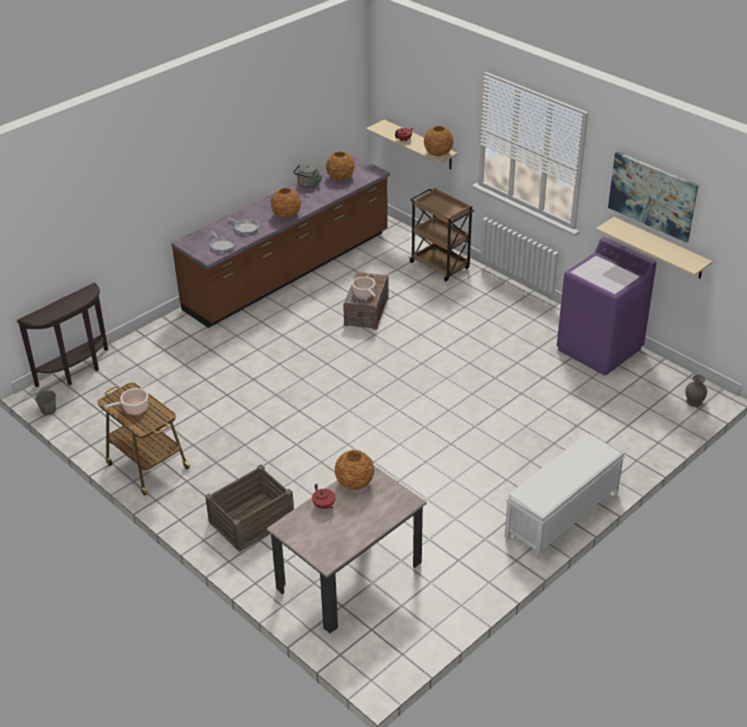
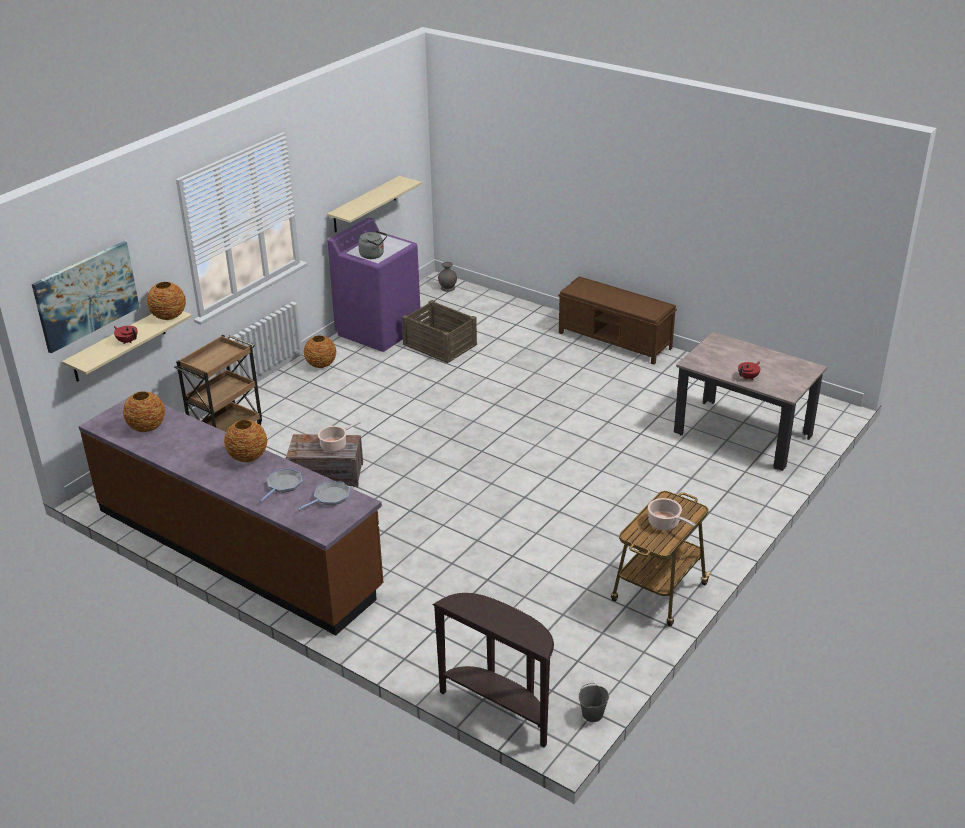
camera: 100 degrees left, 5 degrees down
(251, 520) = (704, 501): crate -> crate (440, 345)
(308, 185) = (164, 450): grey kettle -> grey kettle (373, 255)
(355, 483) = (710, 366): vase -> vase (321, 364)
(561, 515) = (615, 341): white bench -> brown bench
(652, 196) = (350, 162): picture -> picture (86, 295)

